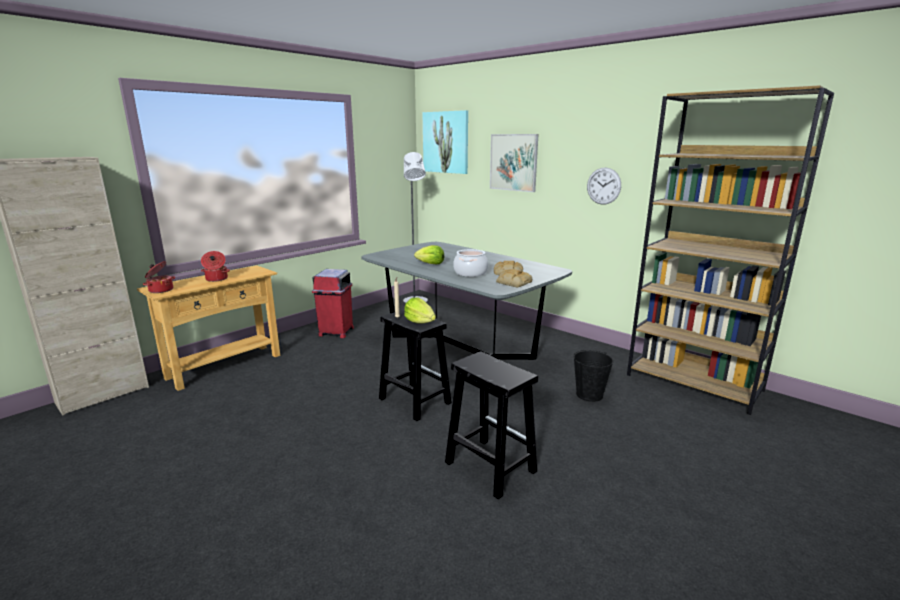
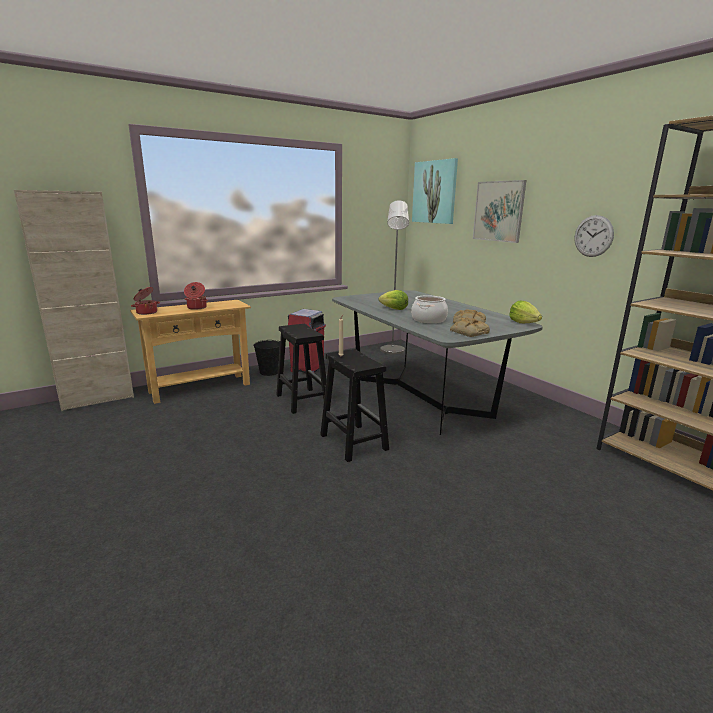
camera: 15 degrees right, 0 degrees up
(420, 322) = (360, 362): lettuce -> lettuce (523, 323)
(489, 466) = (402, 520): black stool -> black stool (301, 400)
(589, 395) = (543, 463): black bucket -> black bucket (269, 372)

